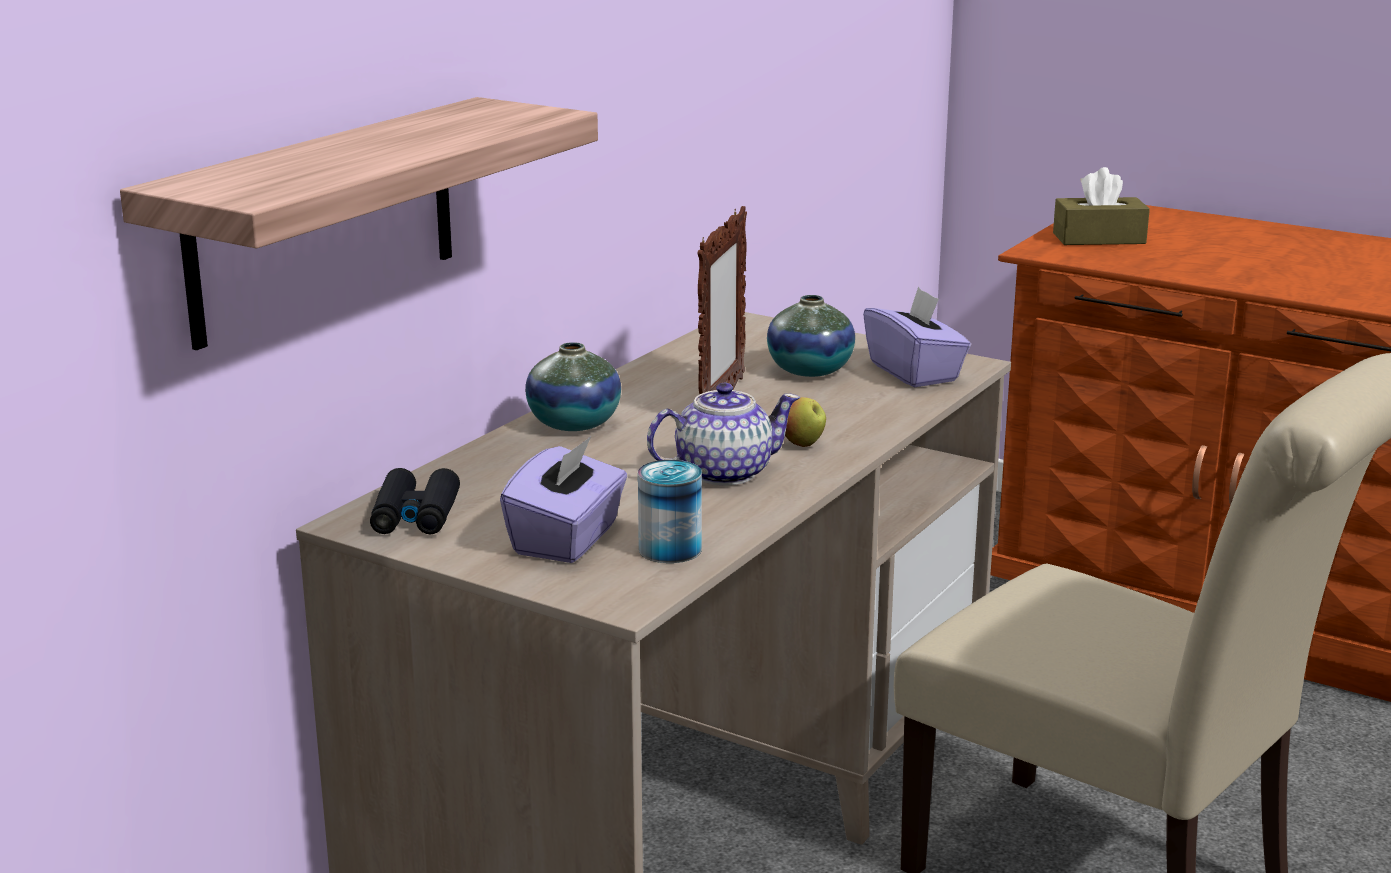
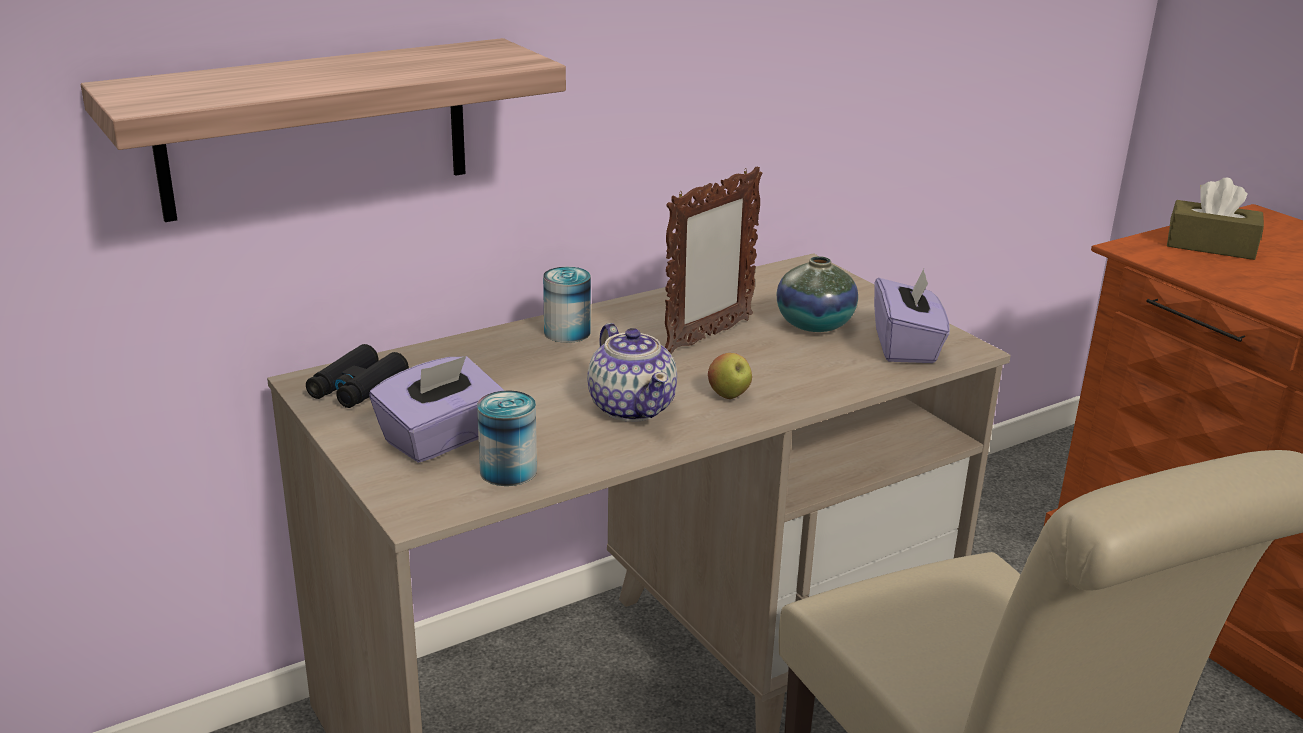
camera: 25 degrees right, 5 degrees up
(574, 424) = (567, 332): vase -> can
(722, 472) = (632, 407): teapot -> teapot turned 60 degrees clockwise

